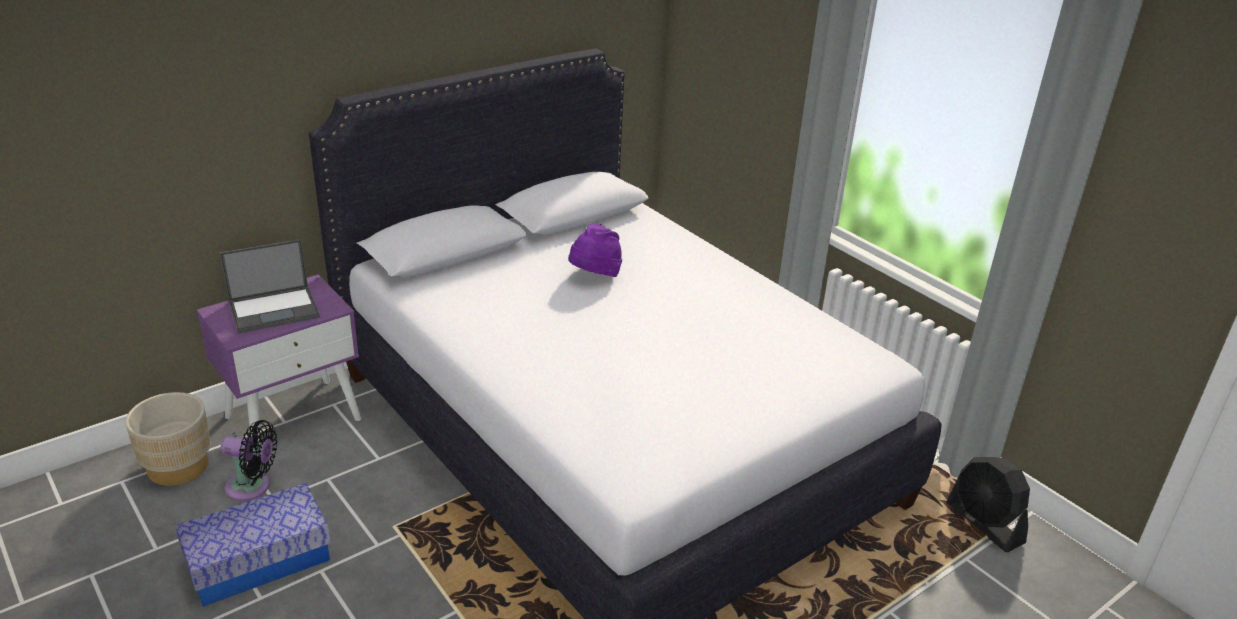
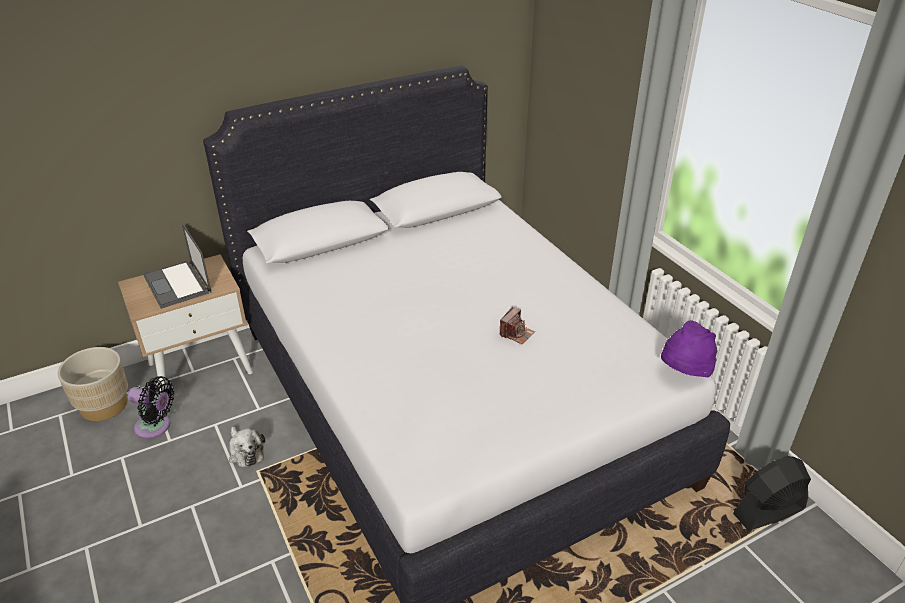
camera: 10 degrees right, 5 degrees up
(259, 560) = (146, 492): storage box -> none
(275, 309) = (178, 284): laptop -> laptop turned 75 degrees clockwise
(294, 417) = (201, 367): purple nightstand -> beige nightstand
(373, 506) = (245, 452): none -> plush toy
(595, 276) = (440, 268): purple hat -> purple hat (684, 372)
(700, 338) = (516, 333): none -> camera
(984, 524) = (768, 511): black fan -> black fan turned 90 degrees clockwise

